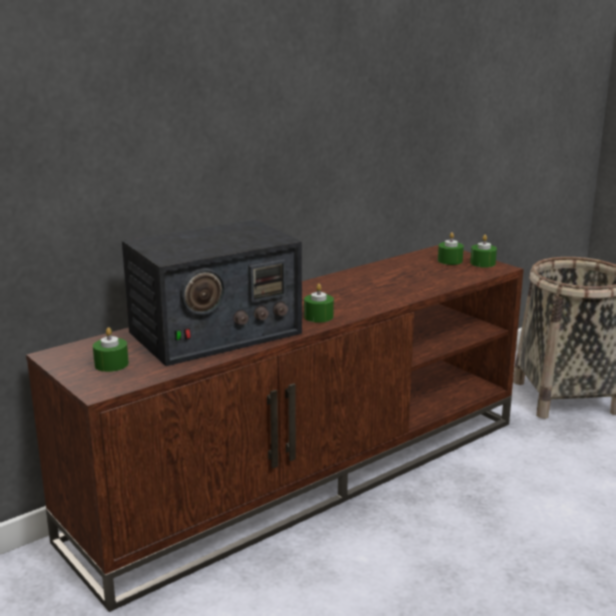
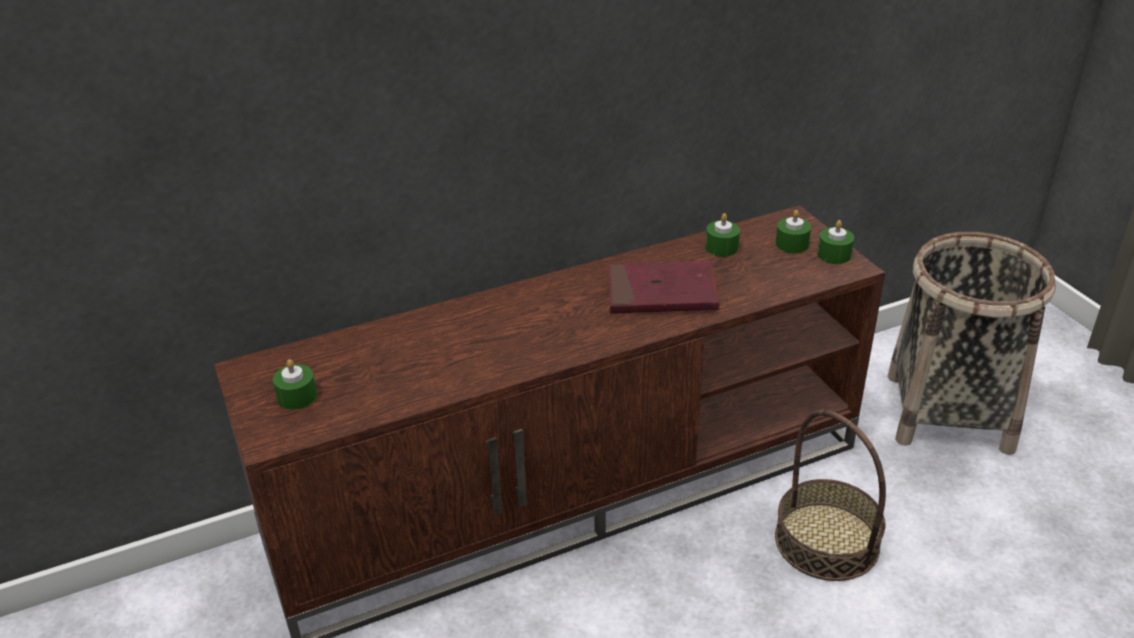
camera: 15 degrees right, 15 degrees up
(214, 333) = (434, 355): radio -> none
(318, 316) = (571, 339): green candle -> green candle (721, 247)
(372, 289) = (662, 293): none -> red book
(517, 479) = (827, 541): none -> basket

